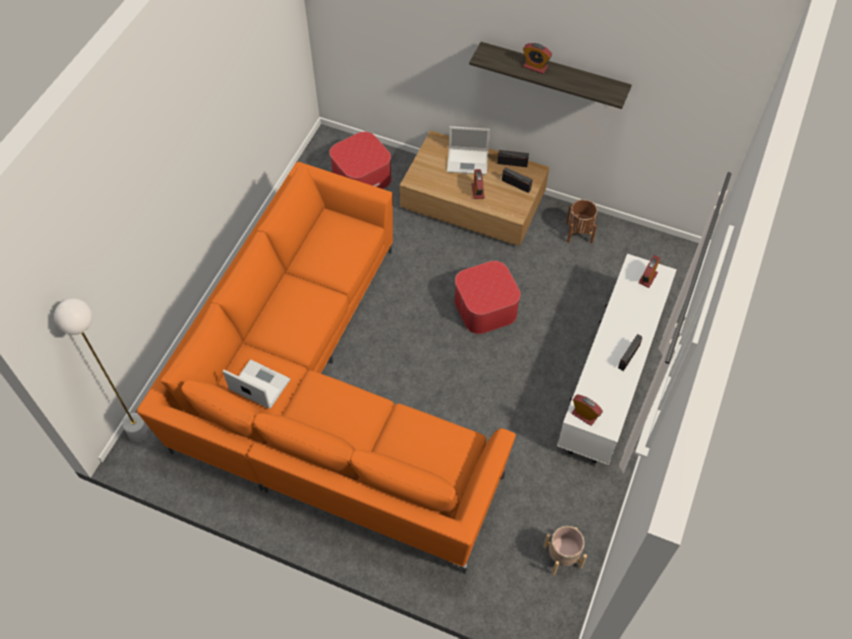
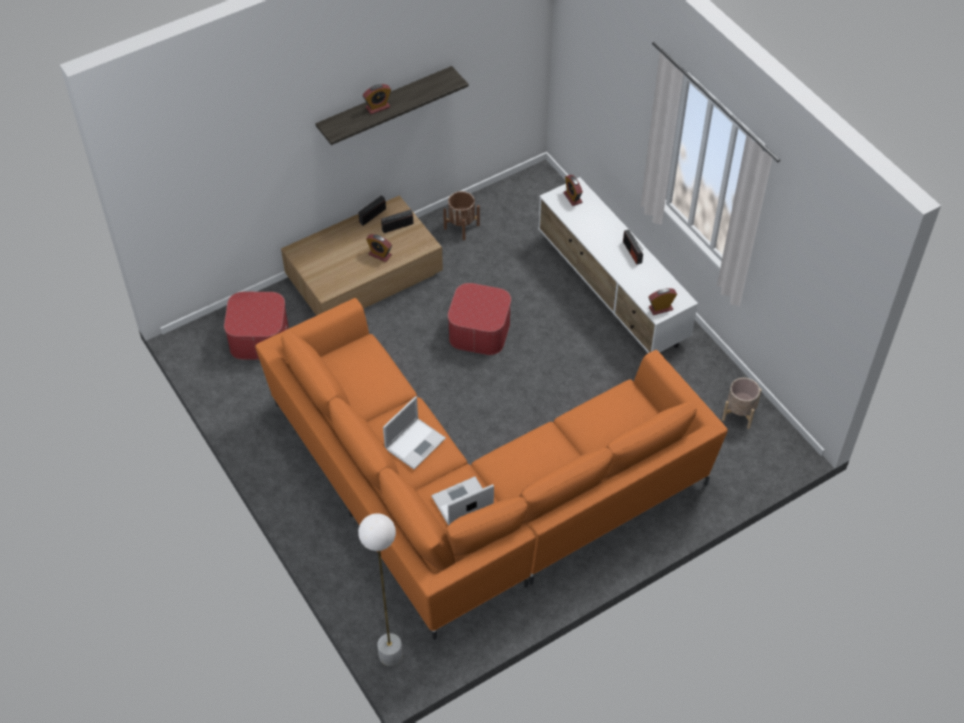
camera: 55 degrees left, 5 degrees down
(468, 161) = (341, 242): laptop -> laptop (416, 443)

